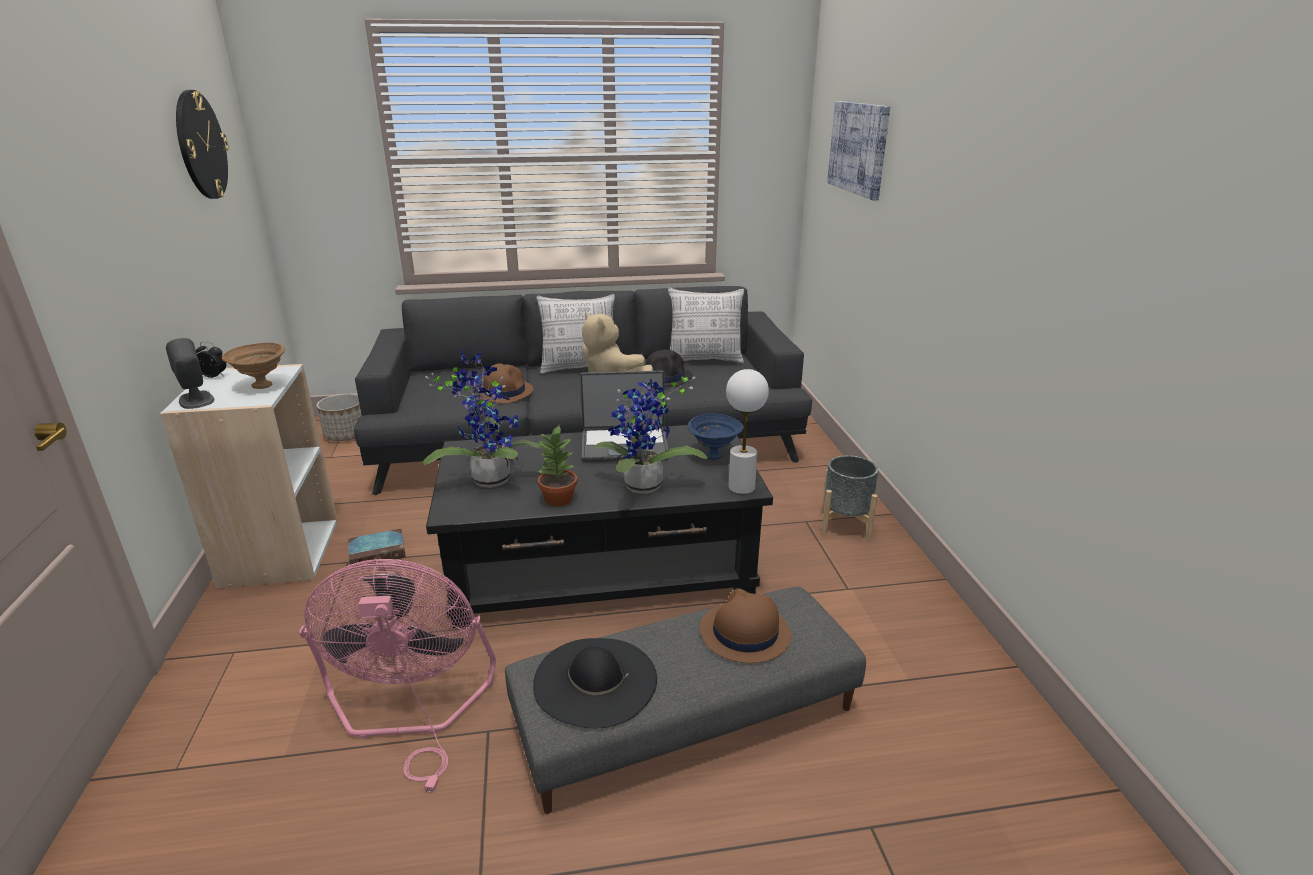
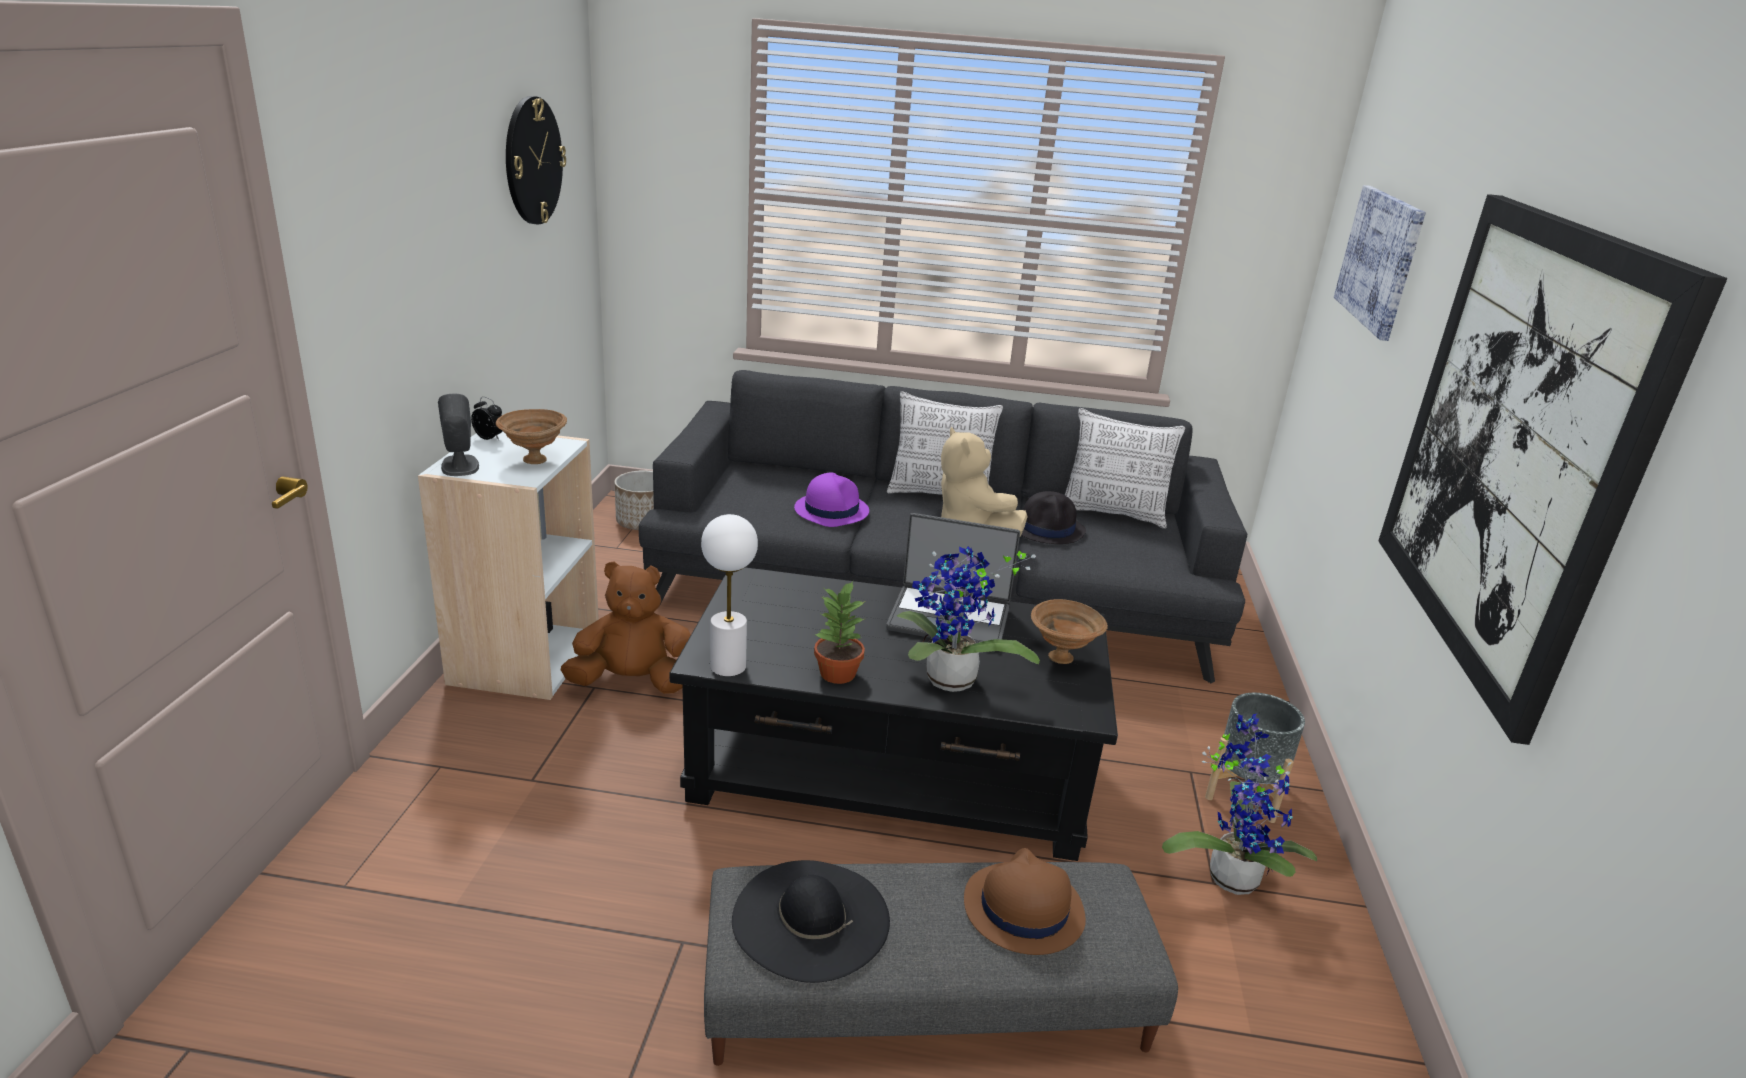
camera: 15 degrees right, 0 degrees up
(379, 552) = (632, 682): book -> brown plush toy
(410, 715) = (602, 896): pink fan -> none
(489, 477) = (766, 626): potted plant -> potted plant (1229, 874)
(504, 392) = (831, 510): brown hat -> purple hat
(714, 455) = (1062, 657): blue bowl -> brown bowl
(741, 487) = (1080, 711): white table lamp -> white table lamp (728, 666)
(999, 240) = (1514, 445): none -> picture

